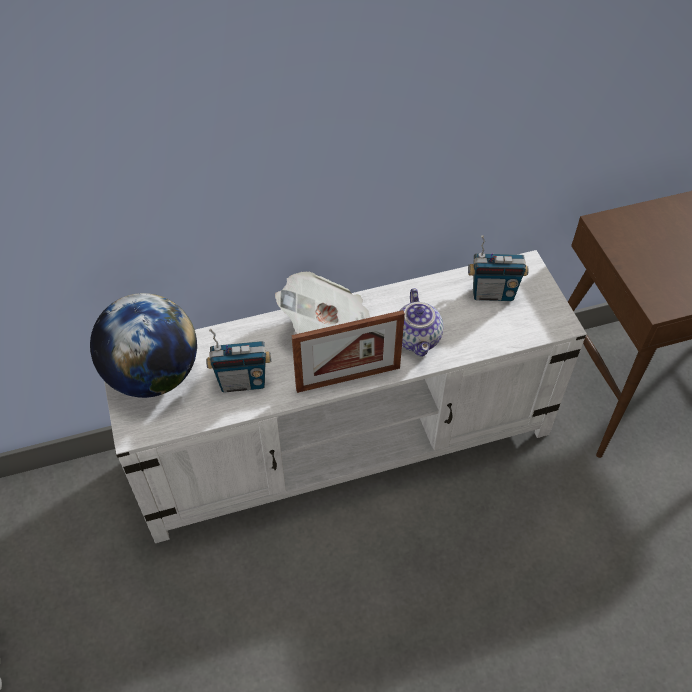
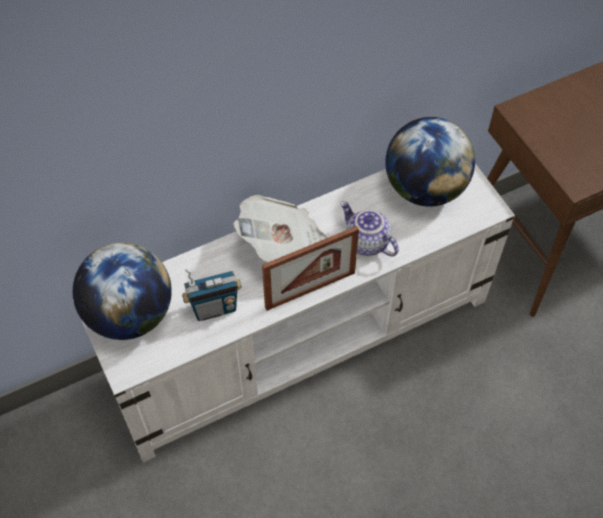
camera: 10 degrees left, 5 degrees up
(418, 339) = (366, 242): teapot -> teapot turned 150 degrees clockwise
(492, 293) = (425, 188): radio -> globe

